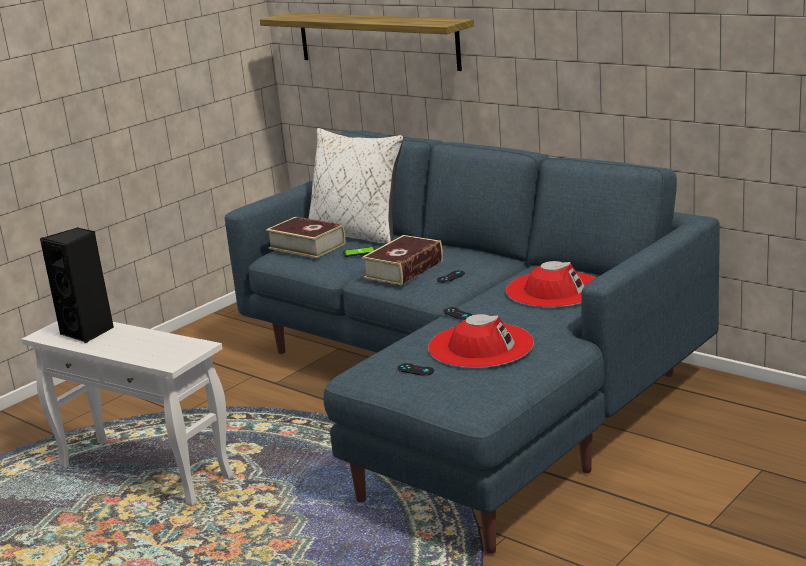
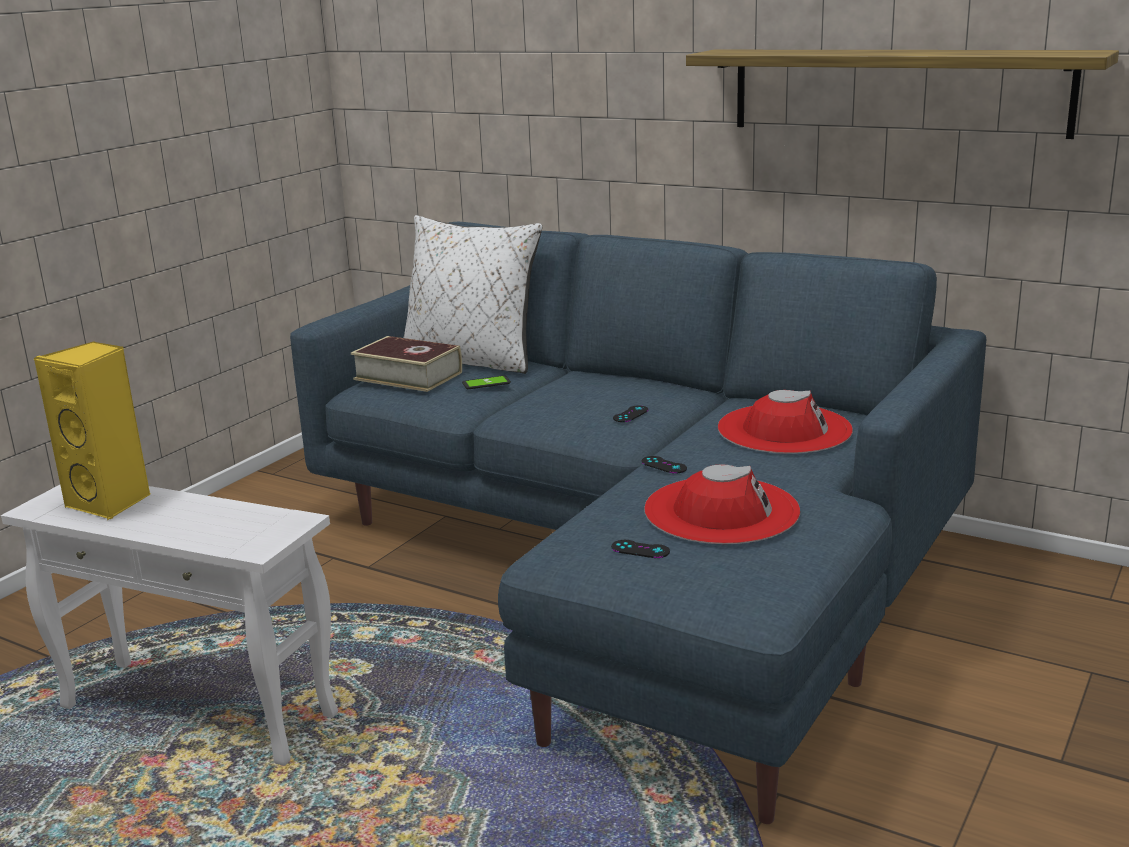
camera: 10 degrees left, 0 degrees up
(89, 332) = (111, 502): black speaker -> yellow speaker
(376, 40) = (490, 100): shelf -> shelf (896, 91)
(404, 269) = (559, 405): book -> none

